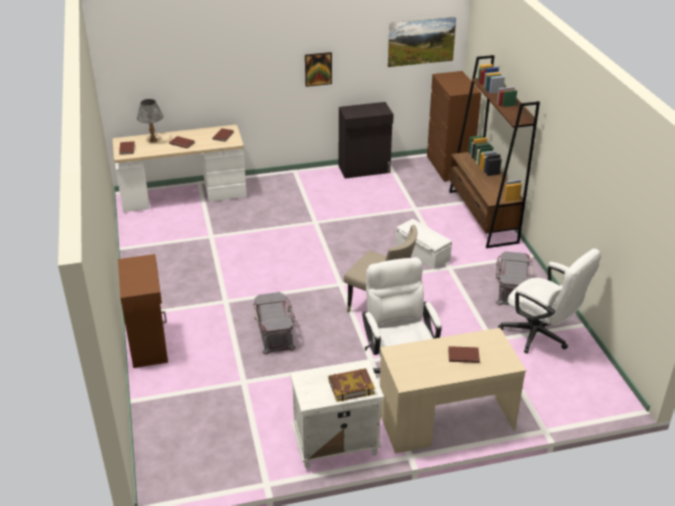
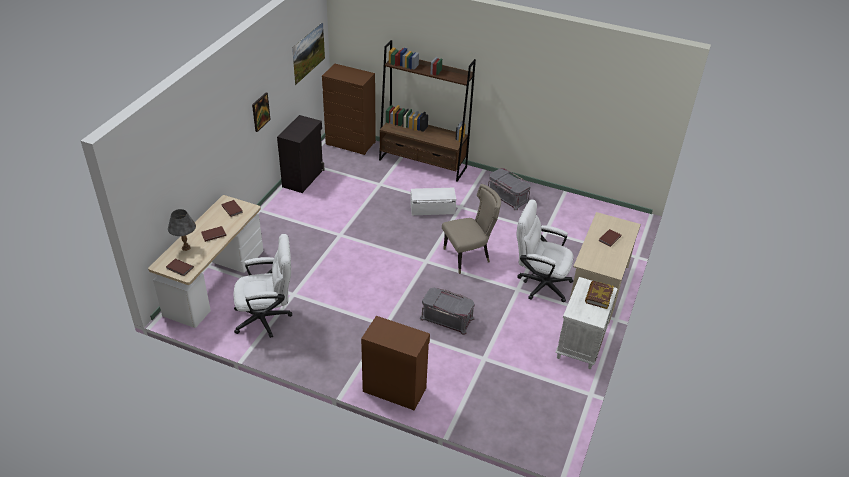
camera: 55 degrees left, 5 degrees up
(541, 336) = (560, 211): white office chair -> white office chair (267, 318)

